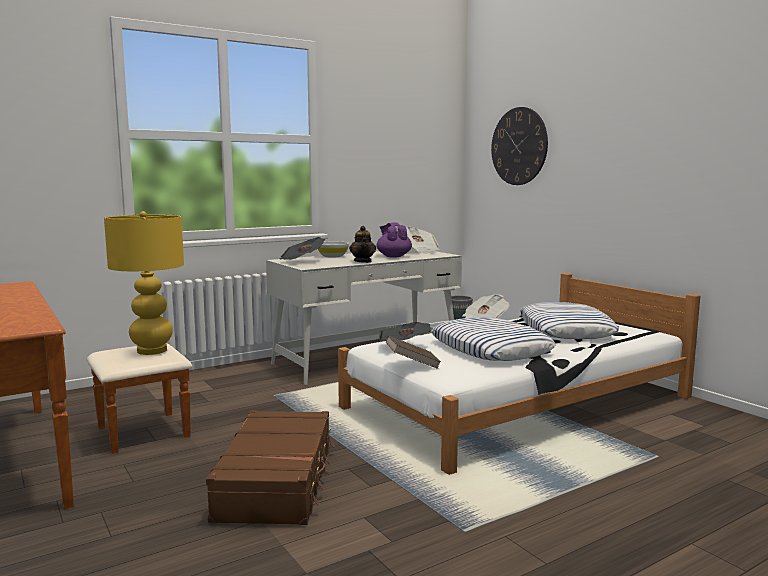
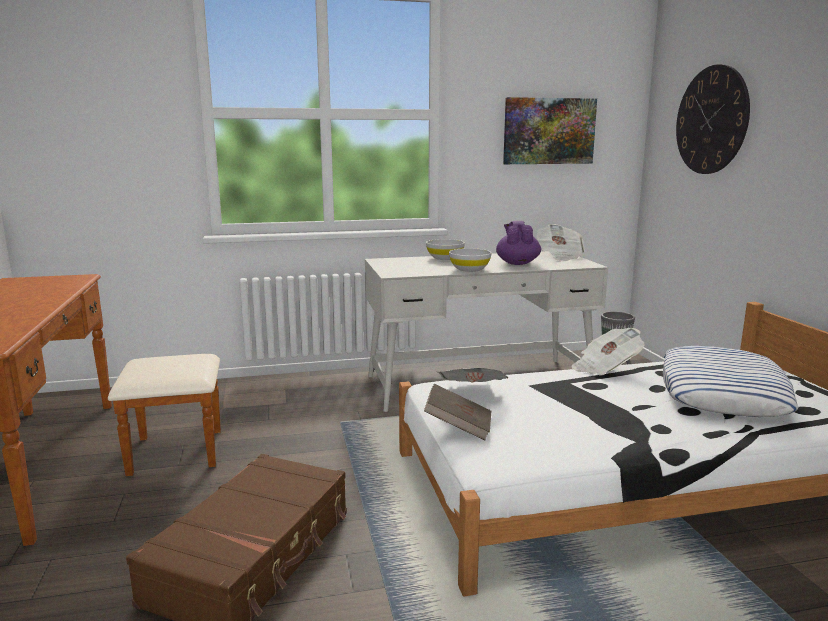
camera: 20 degrees right, 5 degrees up
(152, 350) = (181, 366): yellow table lamp -> none
(302, 261) = (399, 264): newspaper -> none
(363, 261) = (469, 269): teapot -> white bowl
(398, 154) = (549, 131): none -> picture
(491, 348) = (586, 413): pillow -> none

